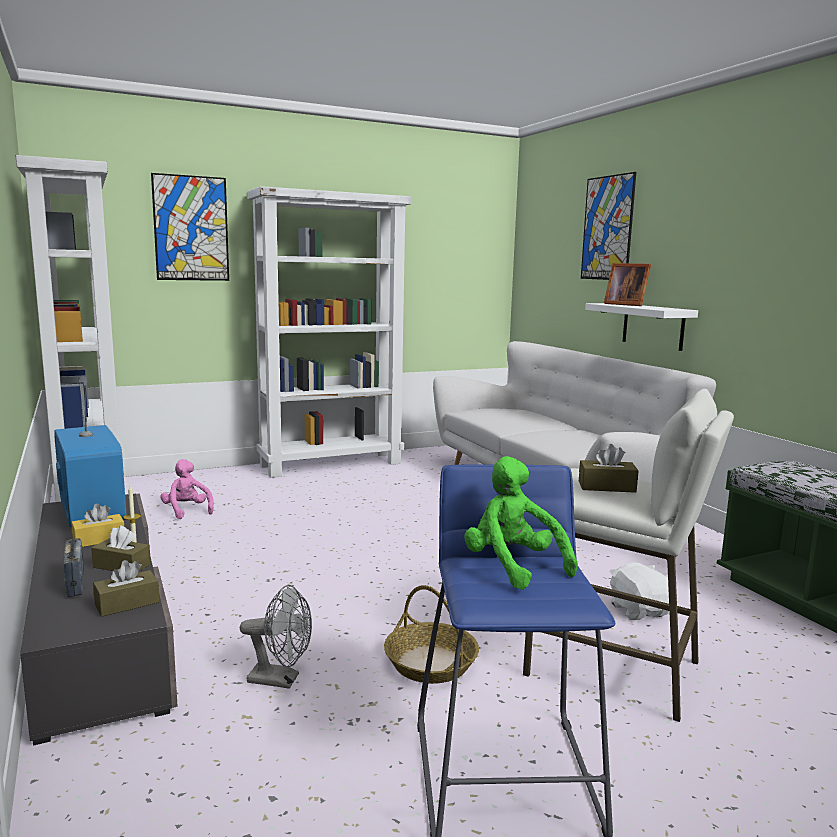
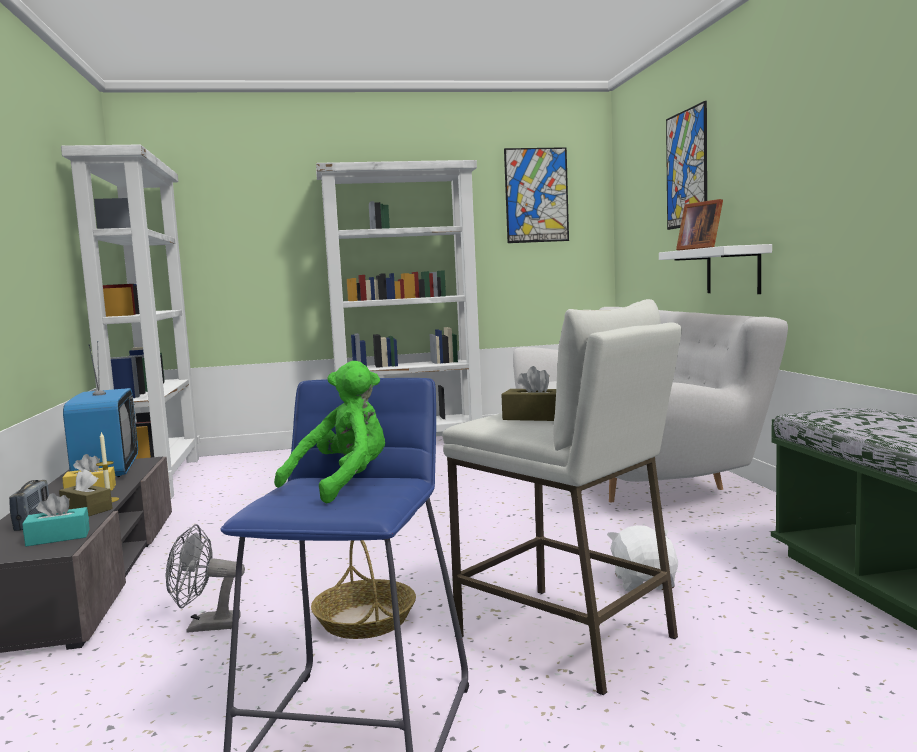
camera: 15 degrees right, 5 degrees down
(127, 603) = (58, 537): brown tissue box -> turquoise tissue box
(187, 511) = (239, 483): pink plush toy -> none
(191, 228) = (264, 212): picture -> picture (536, 195)
(281, 679) = (205, 626): grey fan -> grey fan turned 150 degrees clockwise
(513, 567) = (343, 483): green plush toy -> green plush toy turned 60 degrees clockwise

